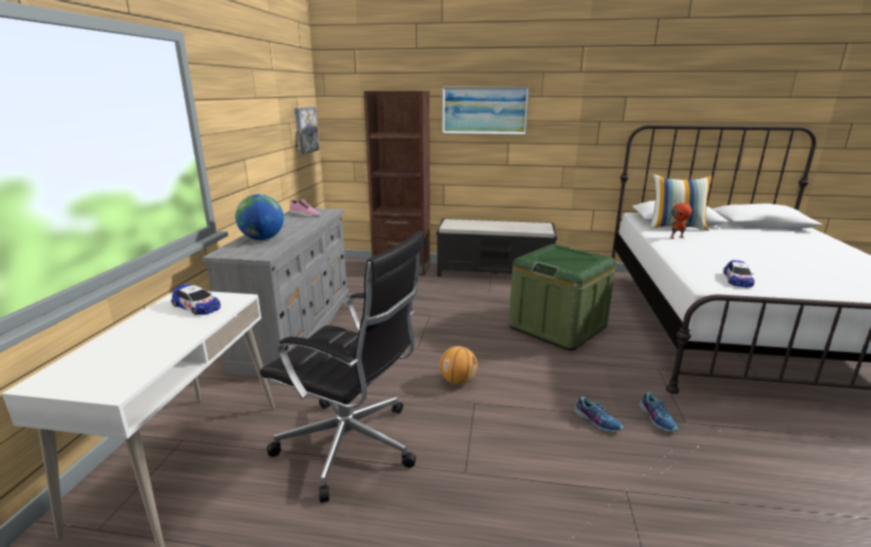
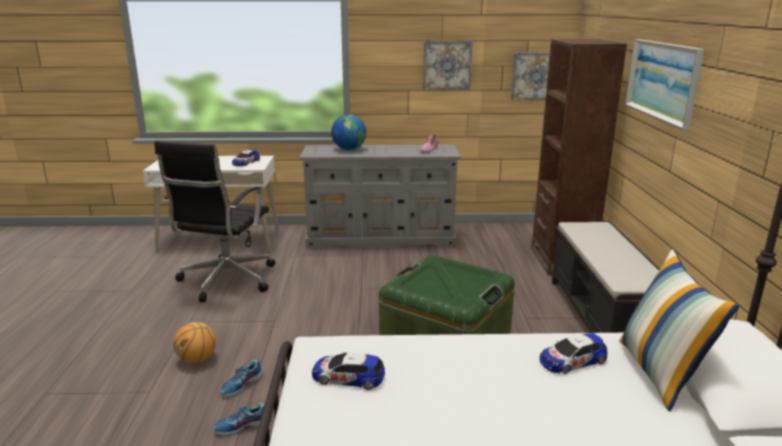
camera: 80 degrees right, 0 degrees up
(264, 125) = (447, 65): none -> picture
(458, 381) = (308, 311): basketball -> basketball (197, 359)
(676, 237) = (572, 360): toy robot -> toy car

